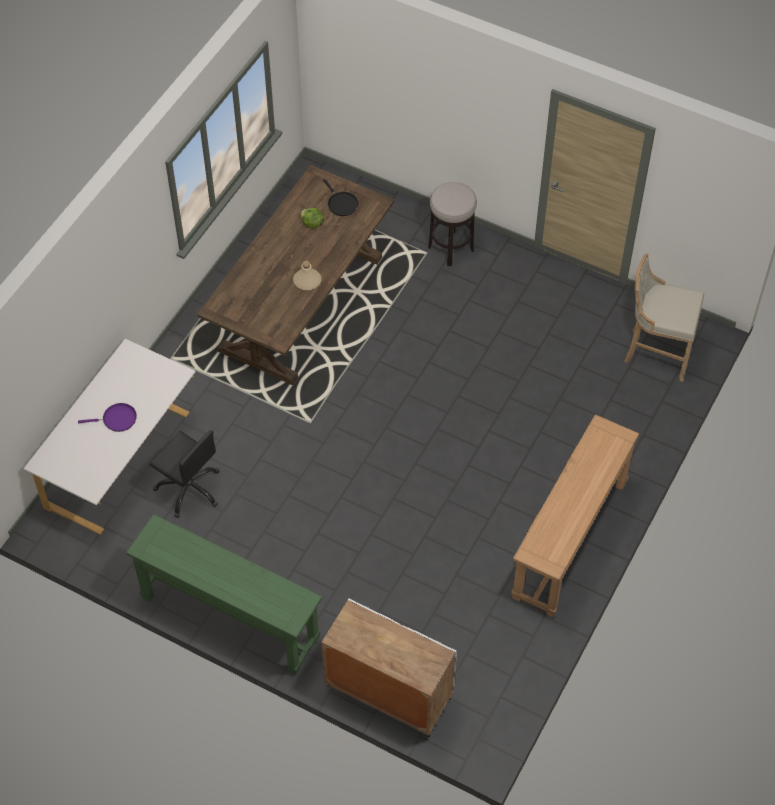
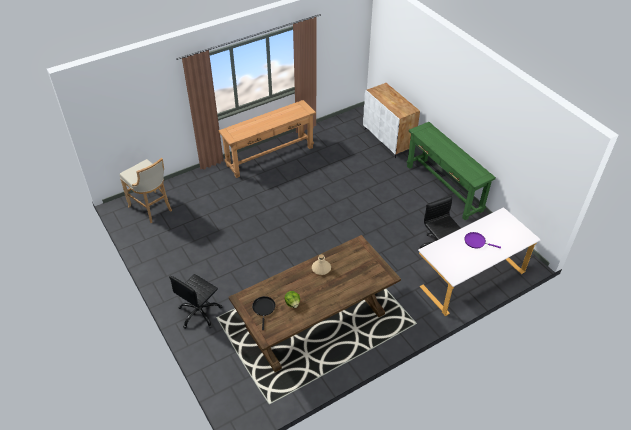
camera: 150 degrees left, 10 degrees down
(451, 248) = (200, 313): stool -> black office chair

